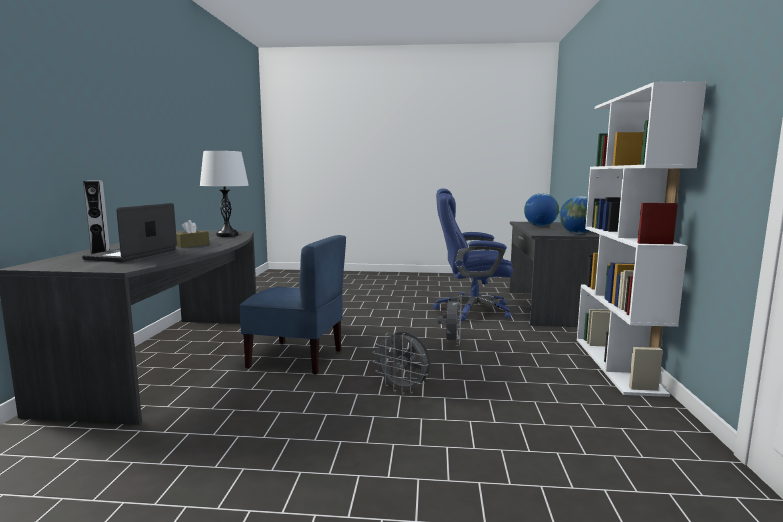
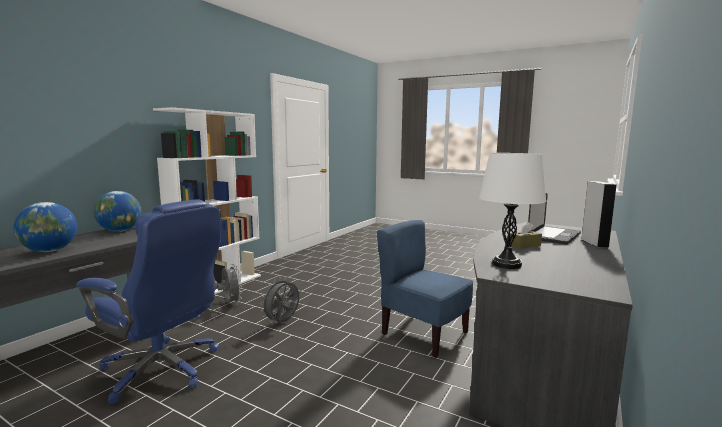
camera: 155 degrees left, 0 degrees up
(403, 389) = (364, 297): grey fan -> grey fan (230, 304)

